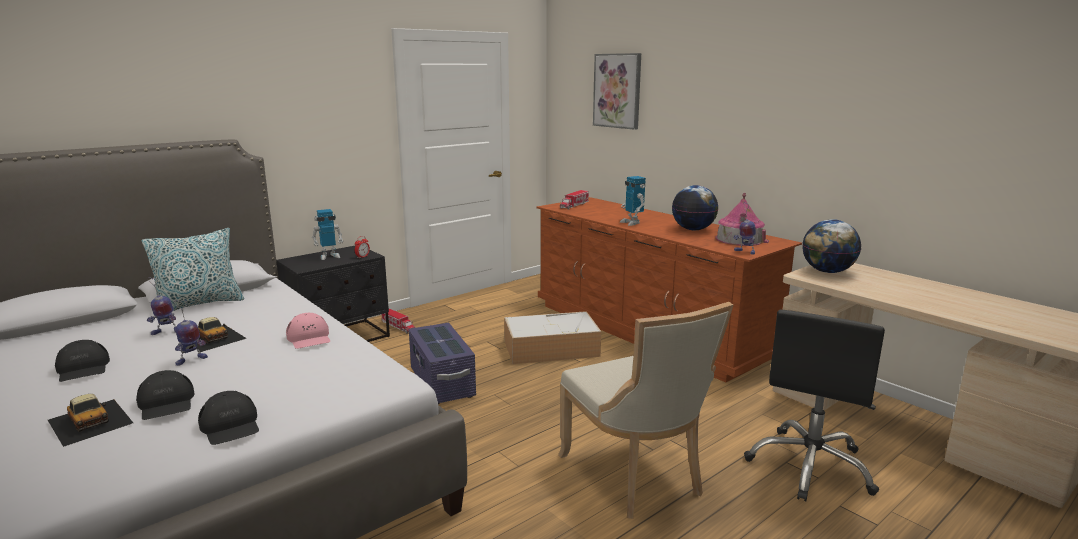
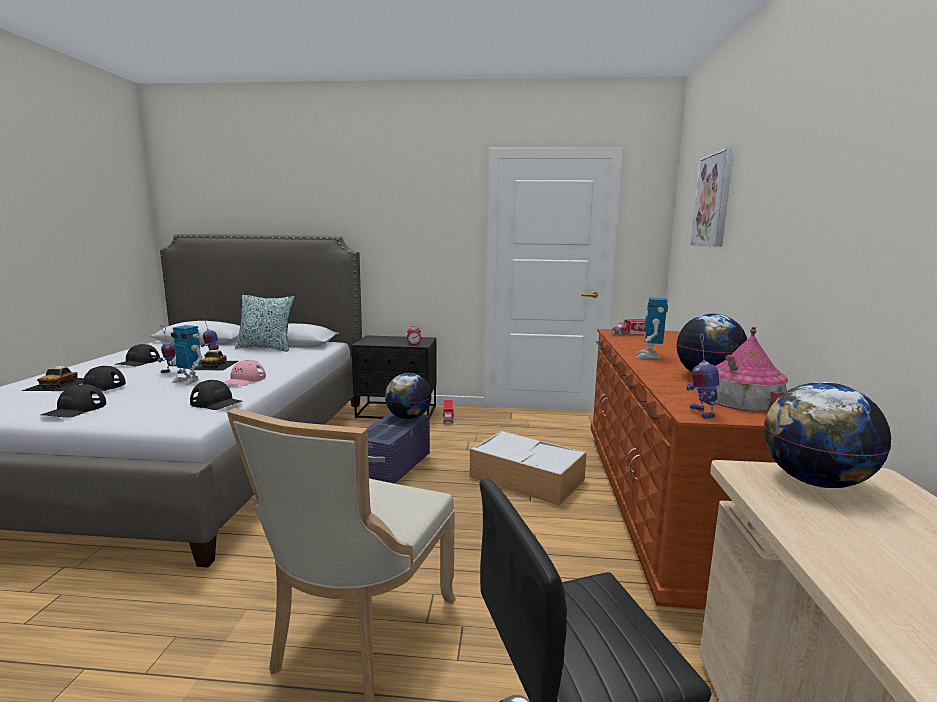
camera: 45 degrees right, 5 degrees down
(329, 256) = (397, 340): toy robot -> toy robot (188, 381)
(361, 362) = (216, 402): none -> black cap
(437, 330) = (408, 417): none -> globe

